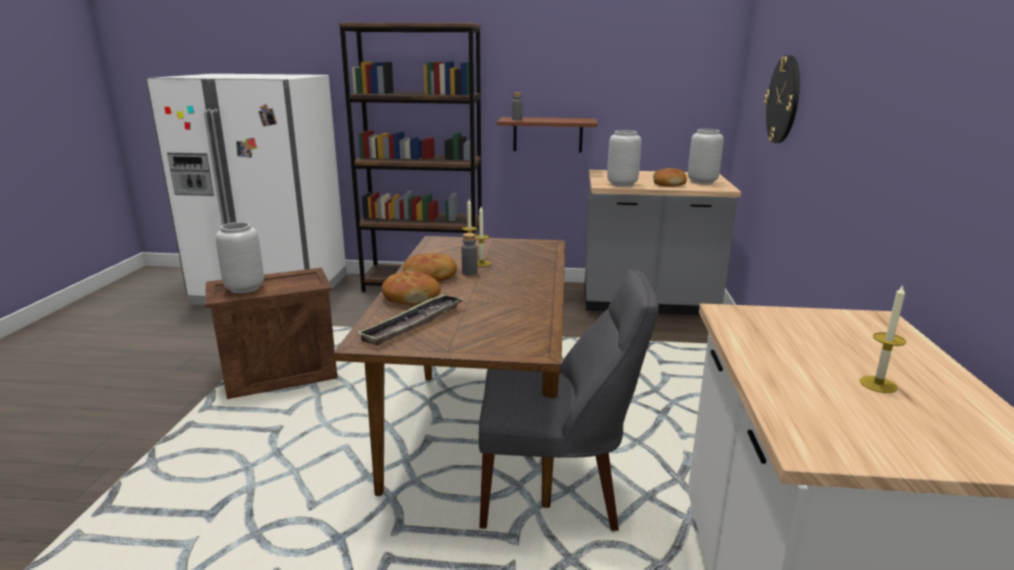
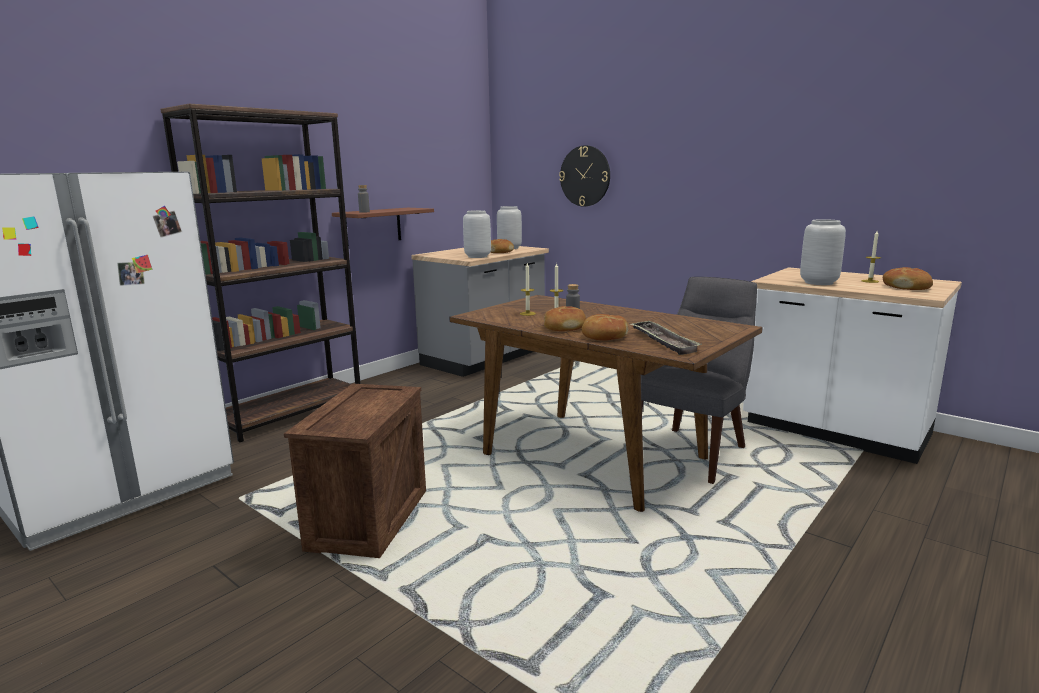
camera: 55 degrees left, 5 degrees down
(245, 288) = (350, 417): grey vase -> grey vase (818, 282)
(879, 423) = (906, 287): none -> bread

